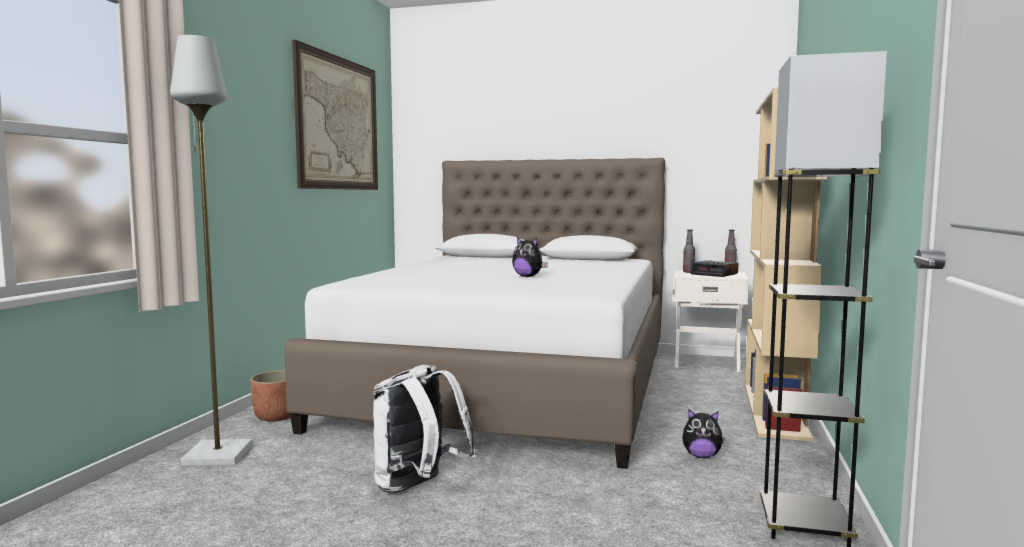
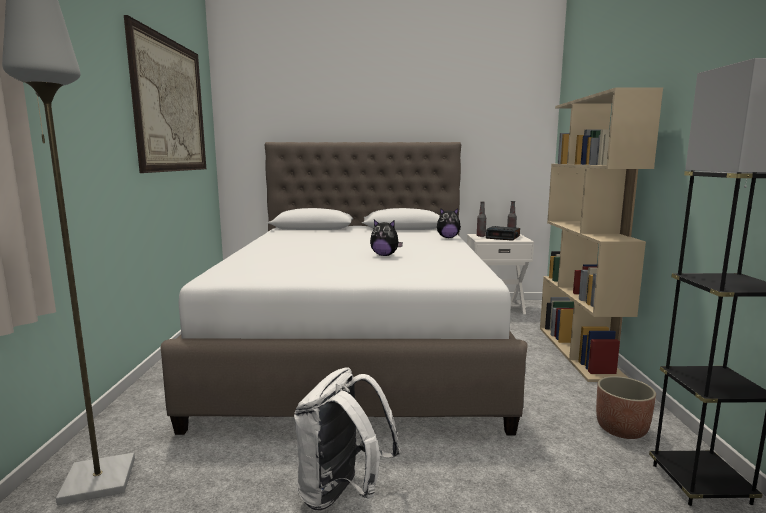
camera: 15 degrees left, 5 degrees up
(277, 416) = (148, 412): planter -> planter (621, 429)
(701, 456) = (563, 410): plush toy -> plush toy (448, 237)

